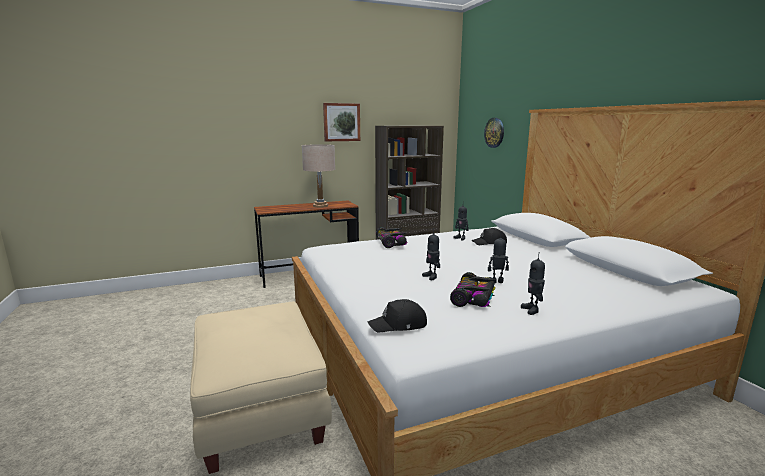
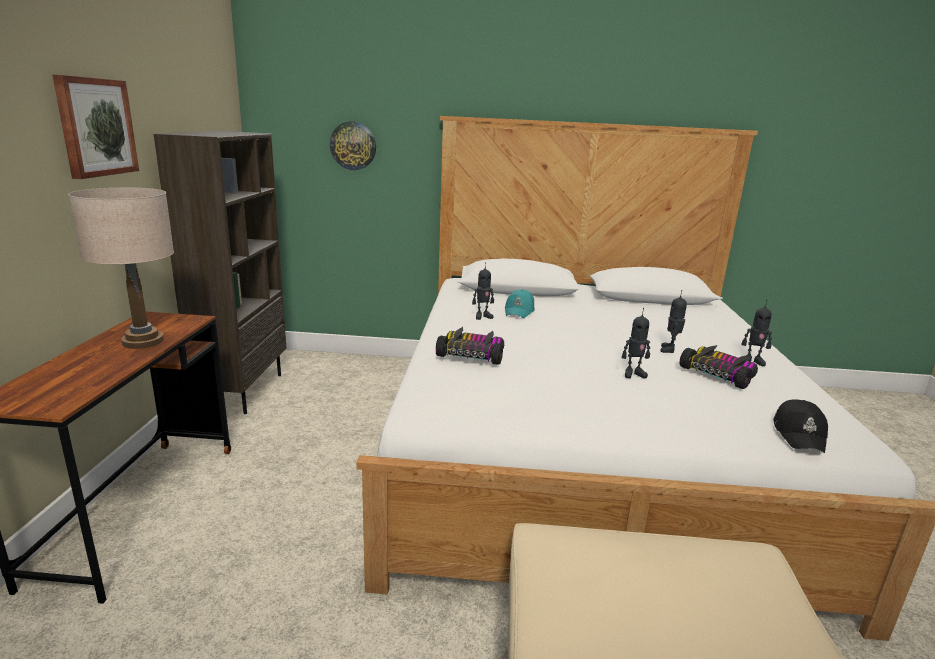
camera: 65 degrees left, 5 degrees up
(490, 243) = (520, 311): black cap -> turquoise cap

